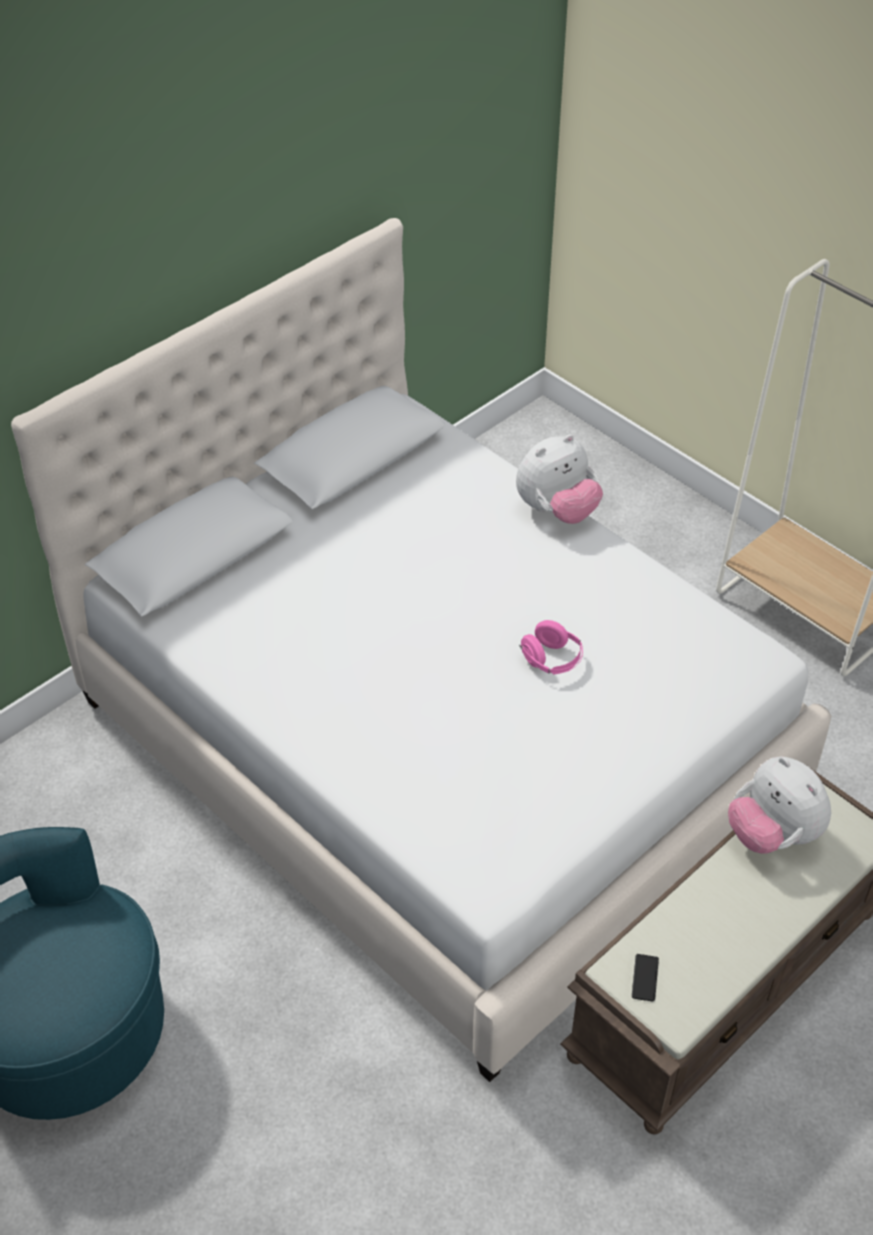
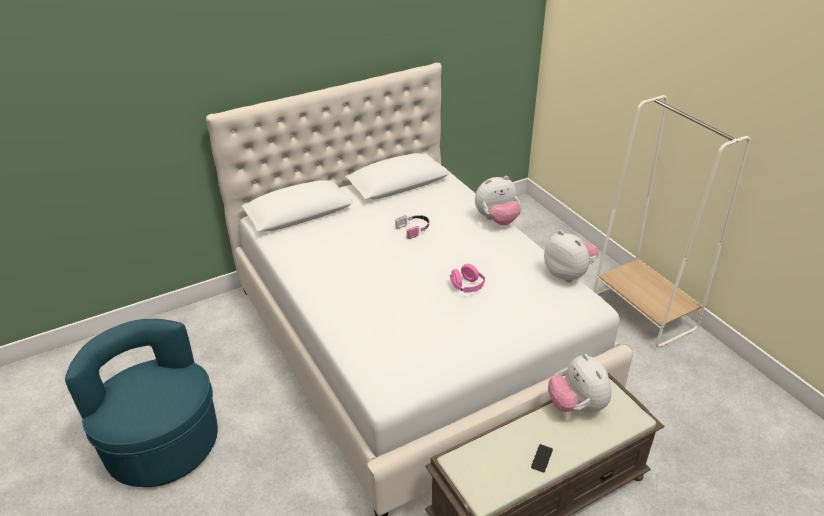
camera: 15 degrees right, 10 degrees down
(419, 555) = (414, 229): none -> headphones
(645, 978) = (471, 469): phone -> phone (541, 458)
(708, 602) = (568, 274): none -> plush toy

